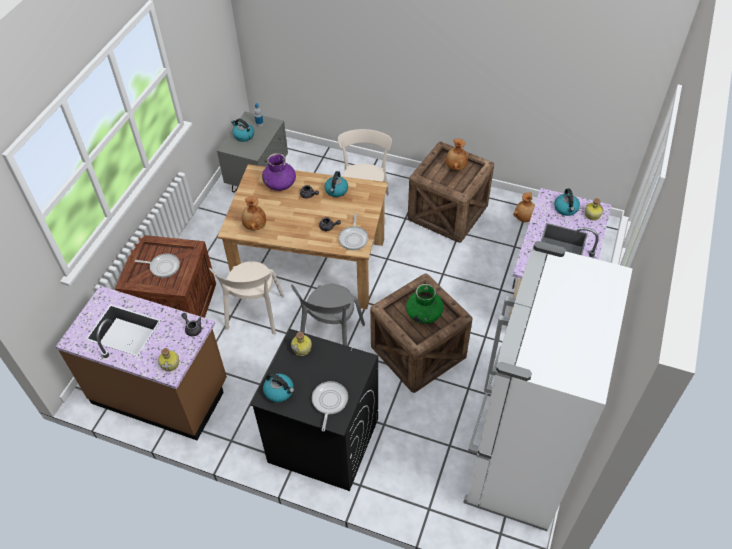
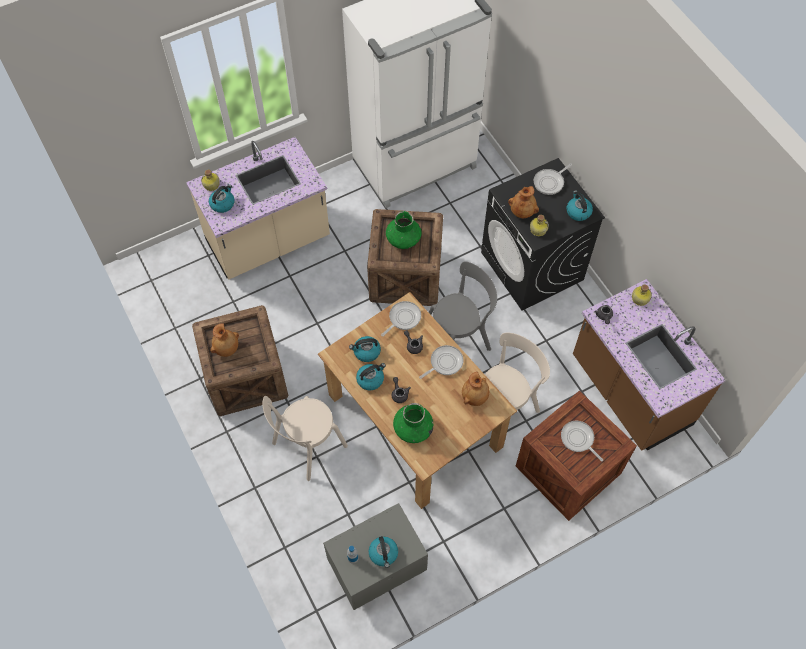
camera: 140 degrees left, 10 degrees up
(280, 183) = (413, 429): purple vase -> green vase
(295, 231) = (444, 363): none -> frying pan
(356, 203) = (366, 352): none -> kettle
(524, 218) = (192, 320): brown vase -> brown vase (522, 211)

